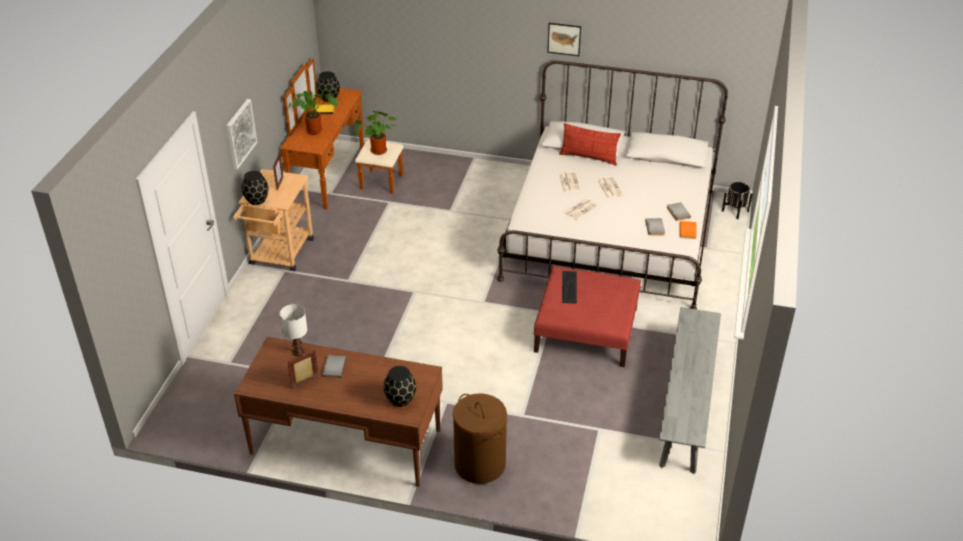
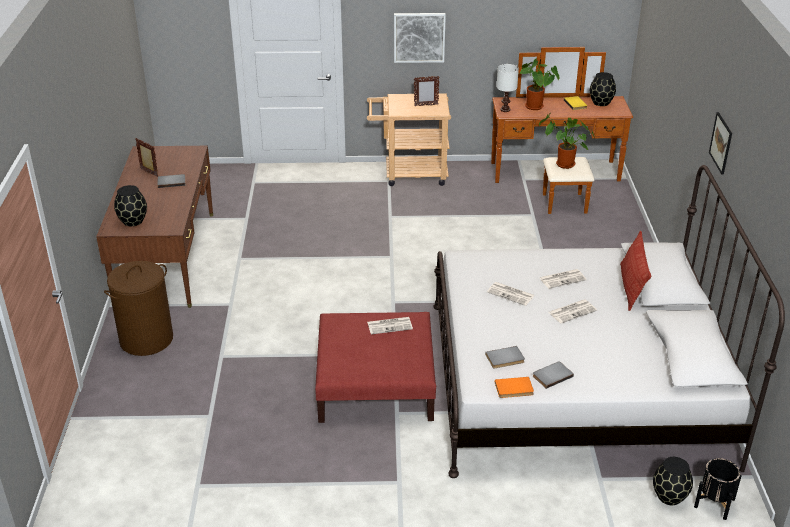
camera: 75 degrees right, 5 degrees down
(256, 200) = (393, 100): black vase -> black vase (668, 496)
(297, 352) = (189, 162): white table lamp -> white table lamp (504, 110)
(568, 286) = (390, 325): keyboard -> newspaper
(686, 406) = (263, 485): grey bench -> none

